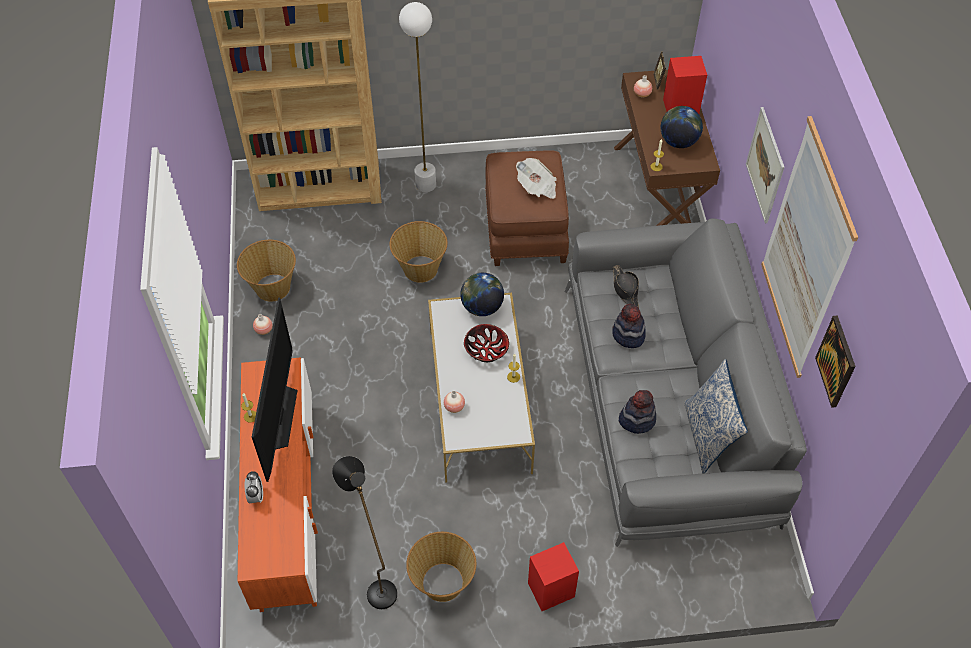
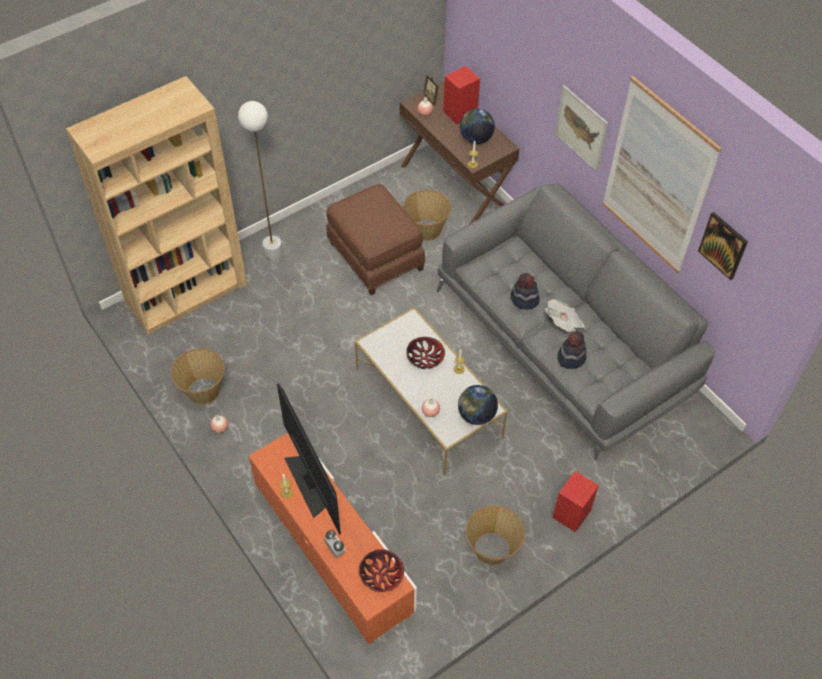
camera: 30 degrees left, 0 degrees up
(282, 544) = (381, 575): none -> bowl
(376, 585) = (445, 576): black floor lamp -> none
(420, 268) = (314, 322): basket -> basket (426, 229)
(482, 307) = (400, 328): globe -> globe (476, 415)
(537, 187) = (384, 217): newspaper -> newspaper (564, 323)
(625, 290) = (500, 267): black hat -> none
(708, 436) = (626, 346): pillow -> none

